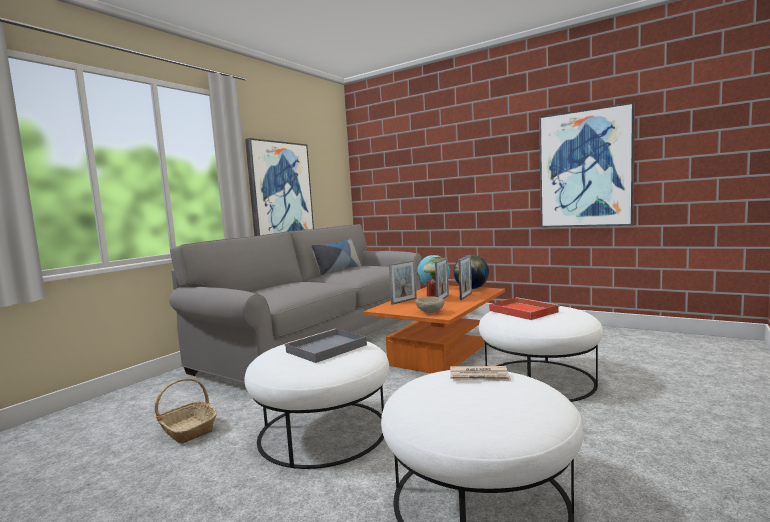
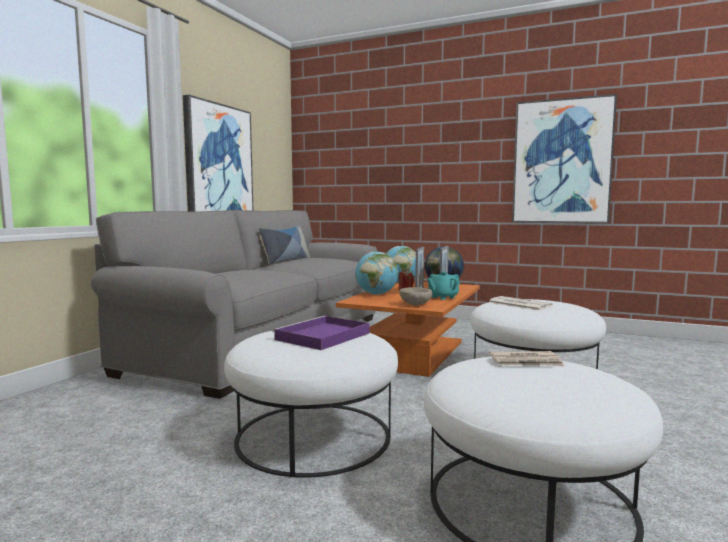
camera: 10 degrees left, 0 degrees up
(187, 430) = (135, 439): basket -> none
(325, 349) = (322, 337): grey tray -> purple tray
(404, 301) = (376, 294): picture frame -> globe
(460, 303) = (442, 297): none -> turquoise teapot
(522, 311) = (518, 304): red tray -> newspaper

